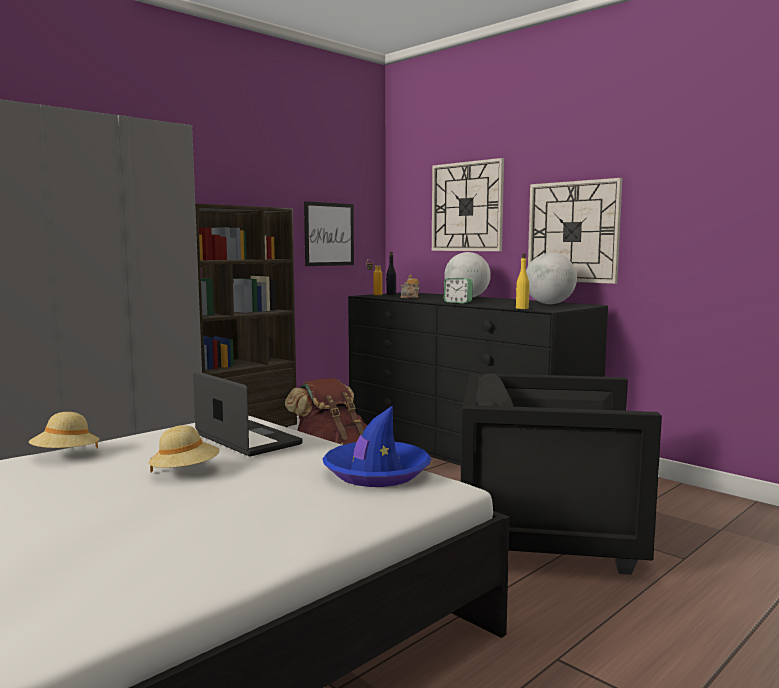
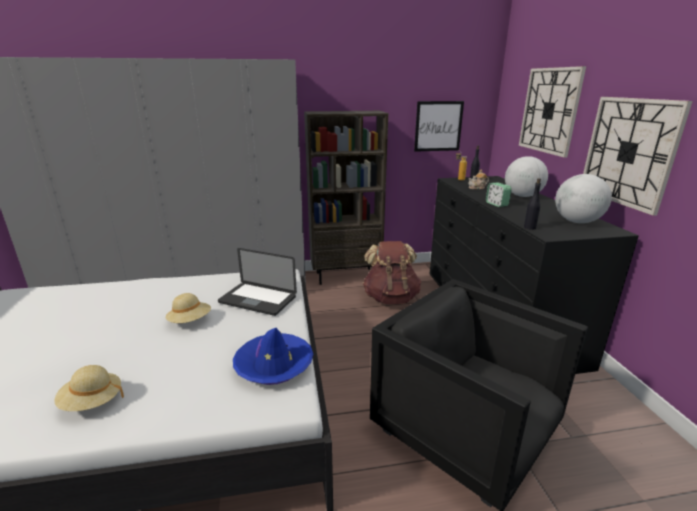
camera: 35 degrees right, 15 degrees up
(65, 456) = (169, 285): beige hat -> beige hat (92, 402)
(247, 440) = (257, 300): laptop -> laptop turned 120 degrees clockwise
(522, 308) = (529, 227): yellow bottle -> black bottle

